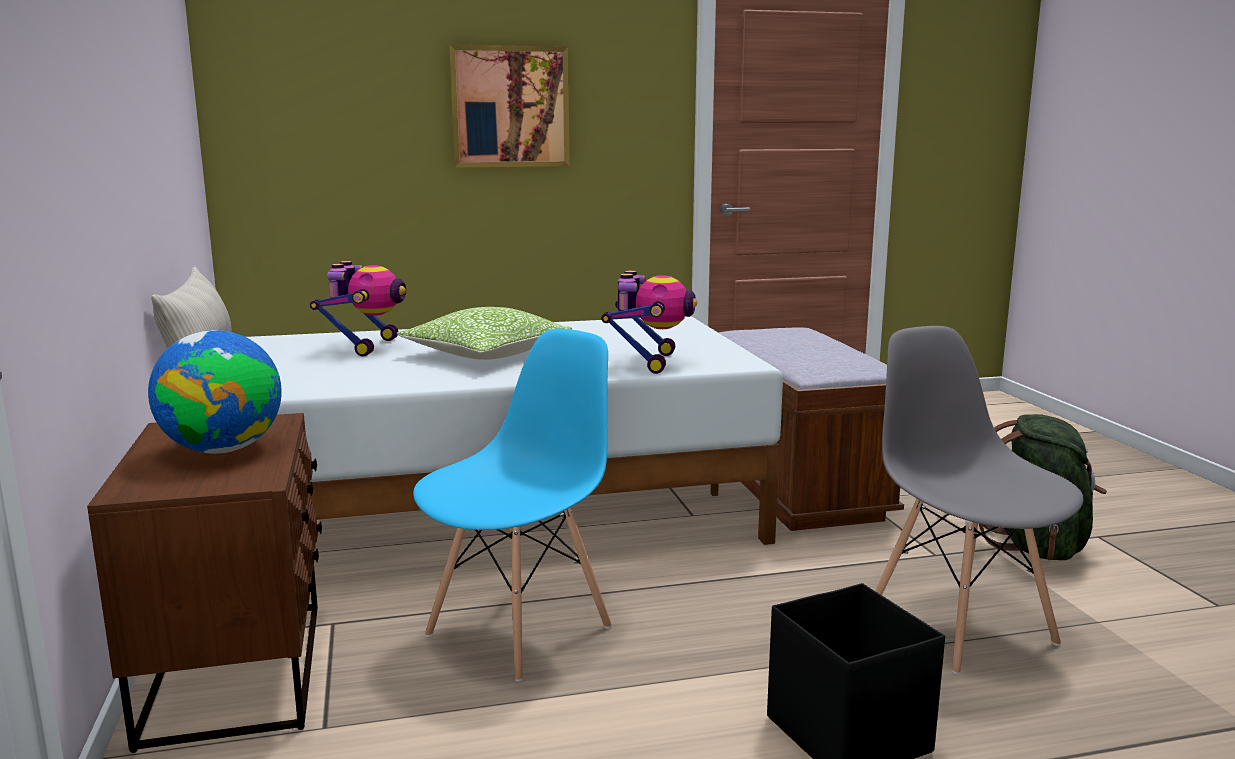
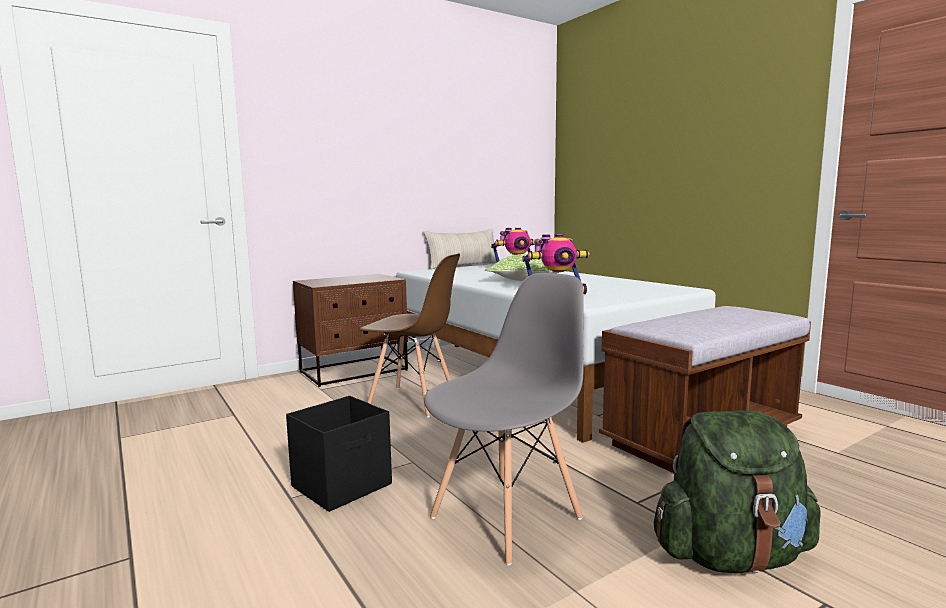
camera: 70 degrees right, 5 degrees down
(223, 450) = (352, 280): globe -> none
(510, 107) = (685, 143): picture -> none
(520, 630) = (412, 402): blue chair -> brown chair

